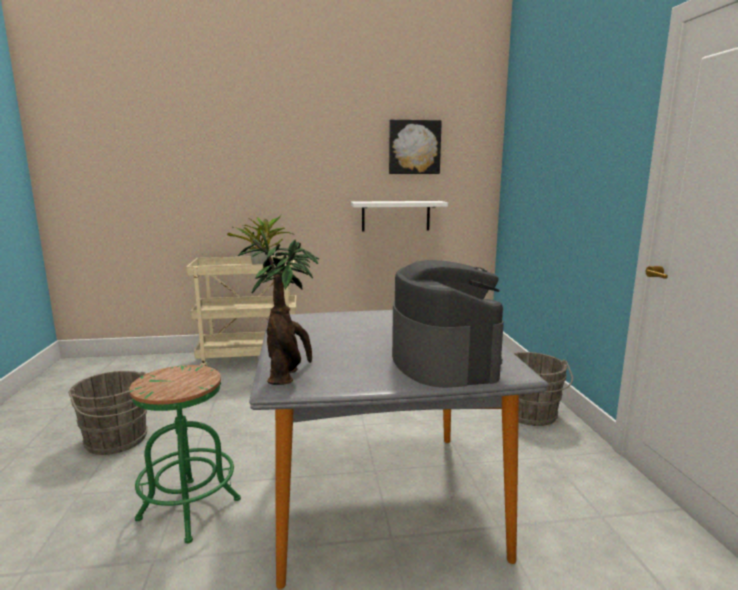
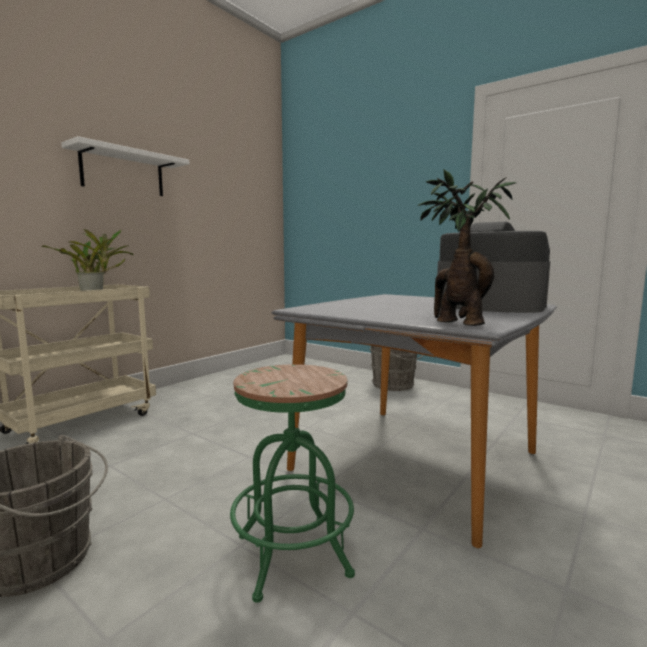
camera: 45 degrees left, 5 degrees down
(396, 216) = (211, 242): white shelf -> white shelf (123, 172)
(414, 147) = (223, 176): picture -> none

